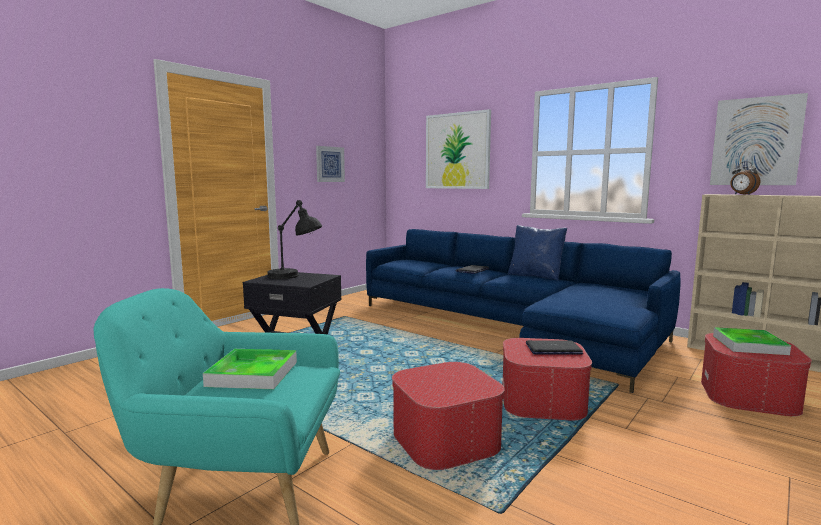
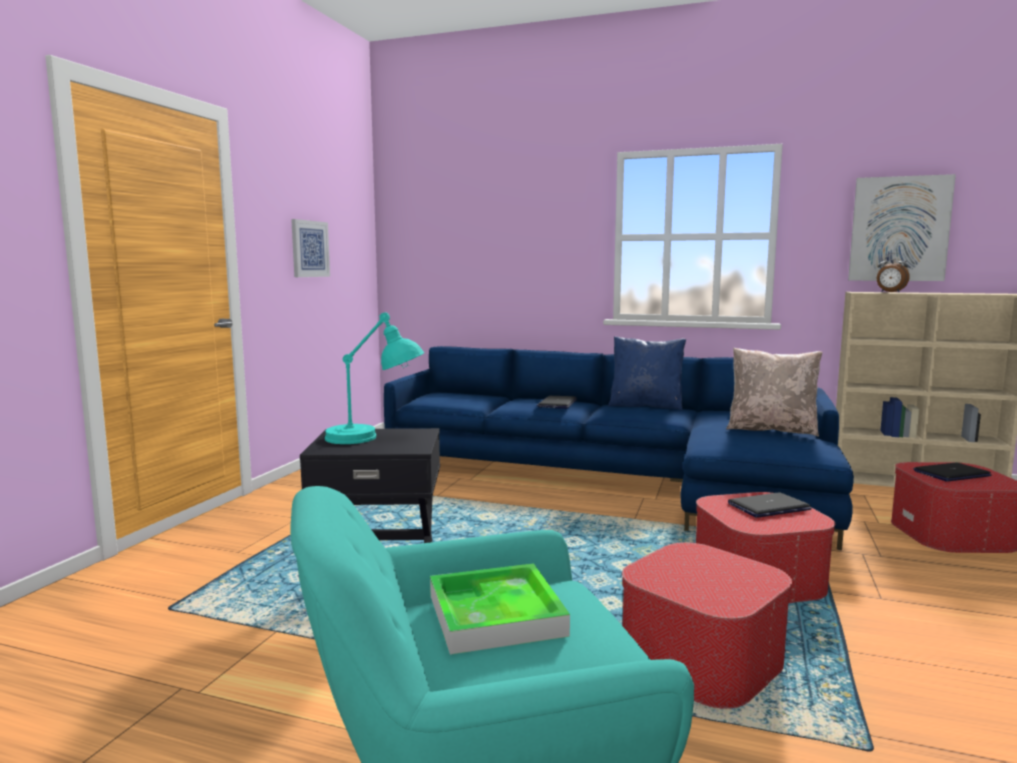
camera: 20 degrees left, 0 degrees up
(294, 277) = (374, 438): black table lamp -> turquoise table lamp
(457, 151) = (499, 231): picture -> none
(607, 298) = (771, 429): none -> beige pillow
(749, 345) = (951, 474): tray -> laptop

